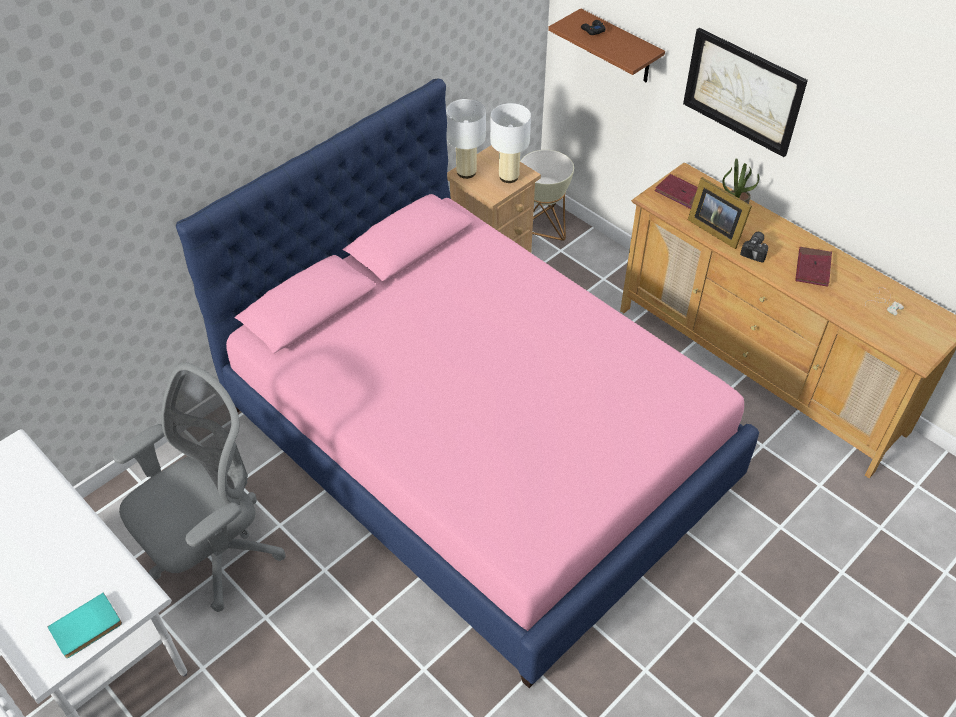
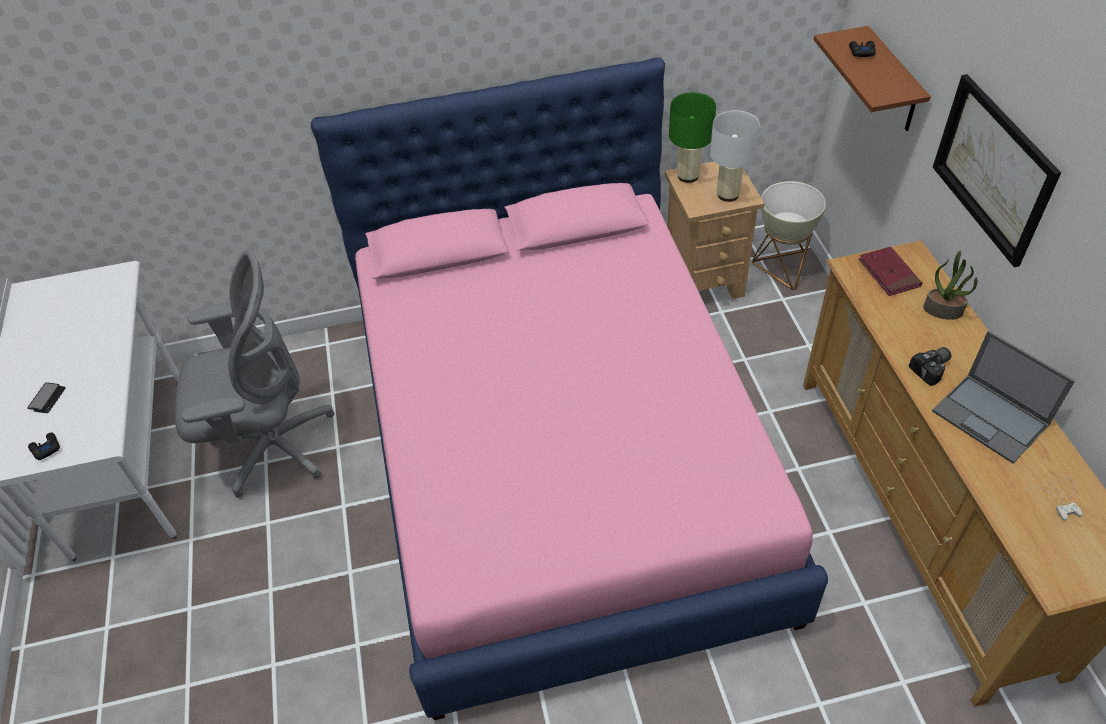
camera: 35 degrees right, 0 degrees up
(45, 587) = (47, 398): none -> phone
(87, 628) = (46, 448): turquoise book -> black game controller
(466, 172) = (688, 175): white table lamp -> green table lamp
(714, 229) = (899, 326): picture frame -> none
(812, 268) = (991, 418): red book -> laptop

